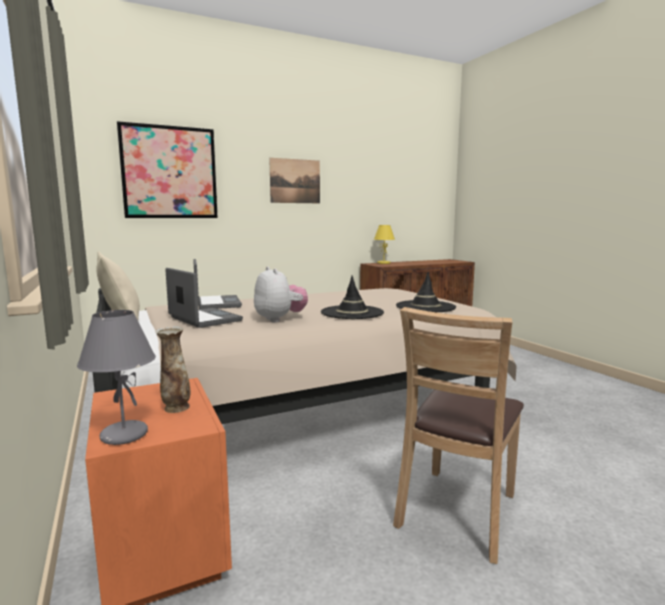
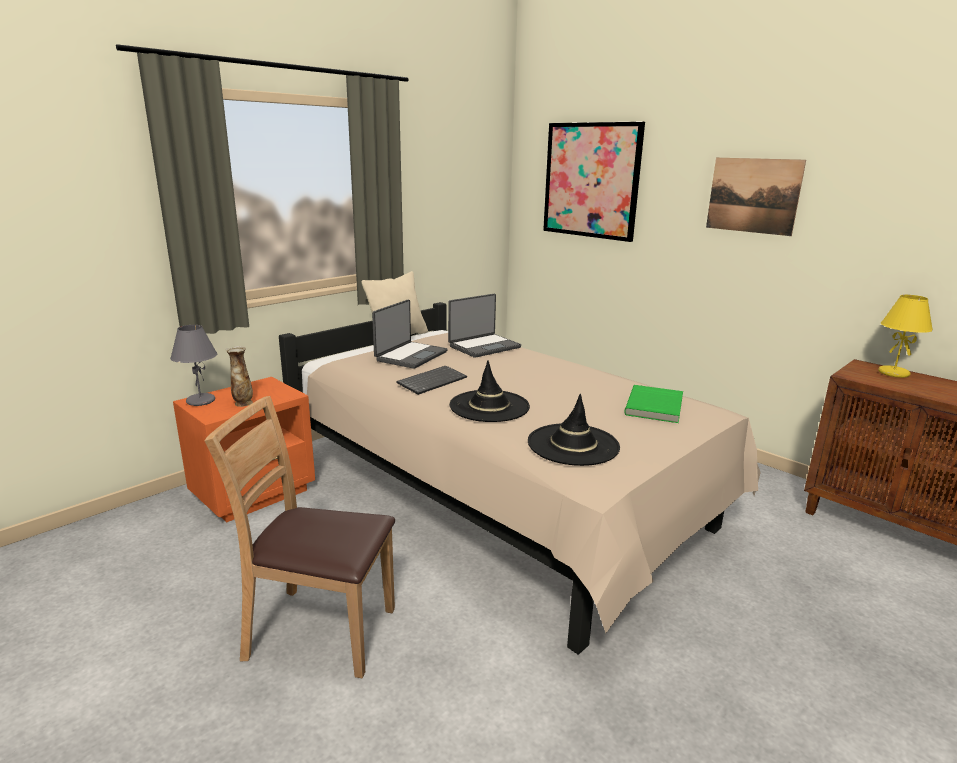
camera: 70 degrees right, 10 degrees up
(279, 319) = (432, 381): plush toy -> keyboard
(378, 292) = (655, 406): none -> green book

